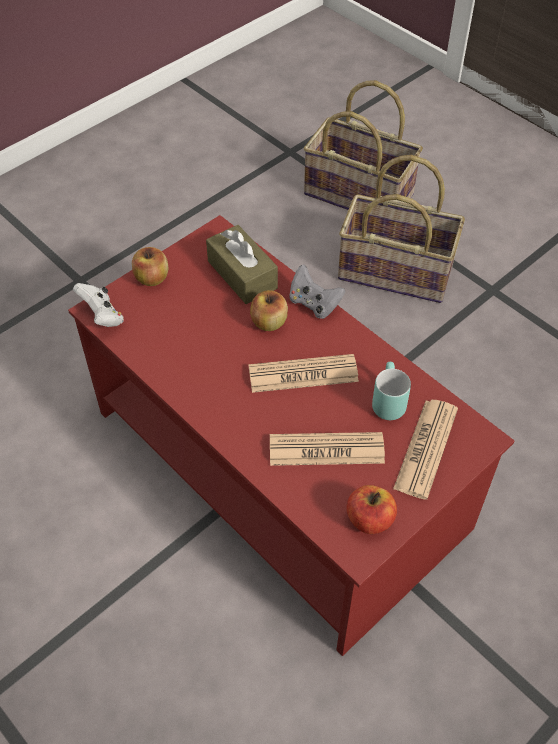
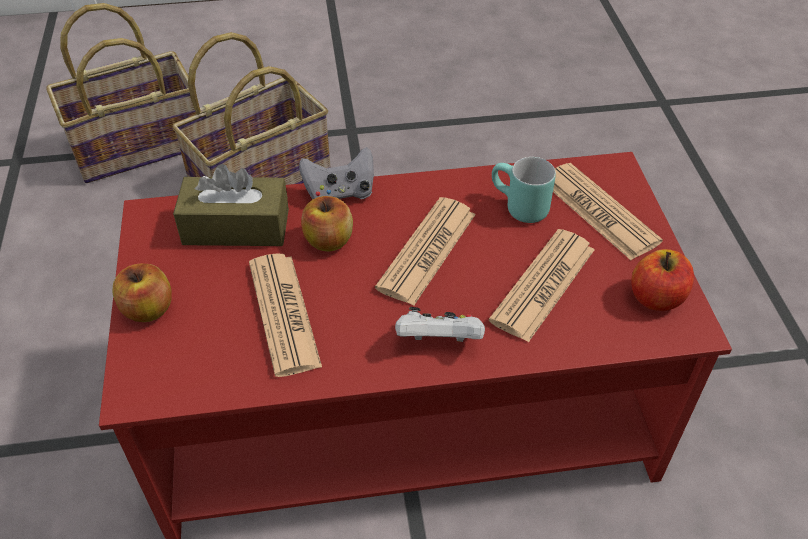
camera: 55 degrees left, 5 degrees down
(102, 316) = (153, 391): white game controller -> white game controller (439, 341)
(196, 336) = (284, 314): none -> newspaper

